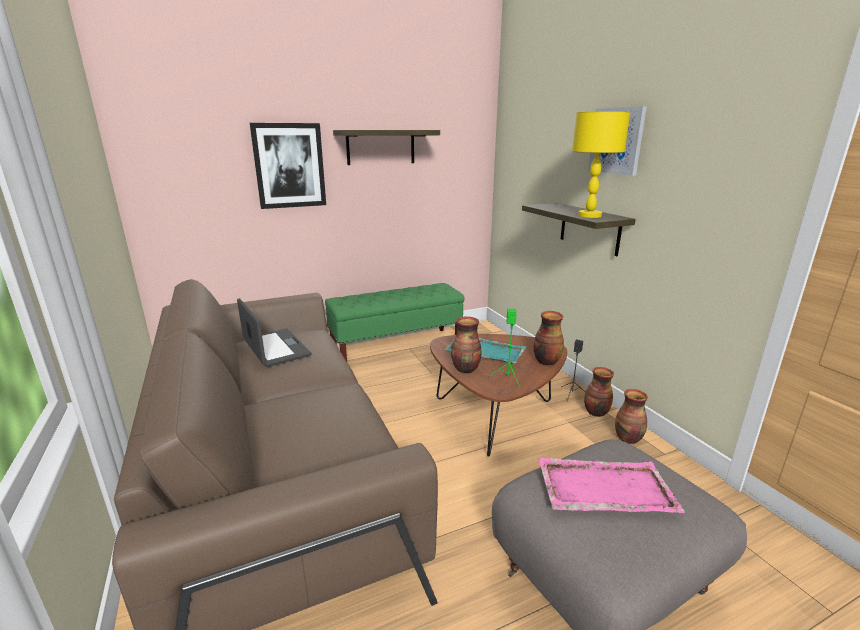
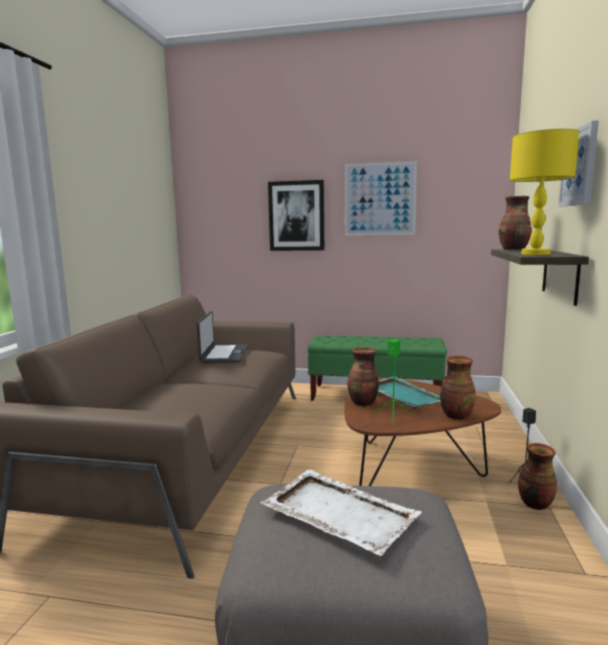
camera: 35 degrees right, 10 degrees down
(381, 147) = (379, 199): shelf -> picture
(603, 488) = (338, 513): pink tray -> white tray
(628, 438) = (549, 541): vase -> vase (514, 249)

